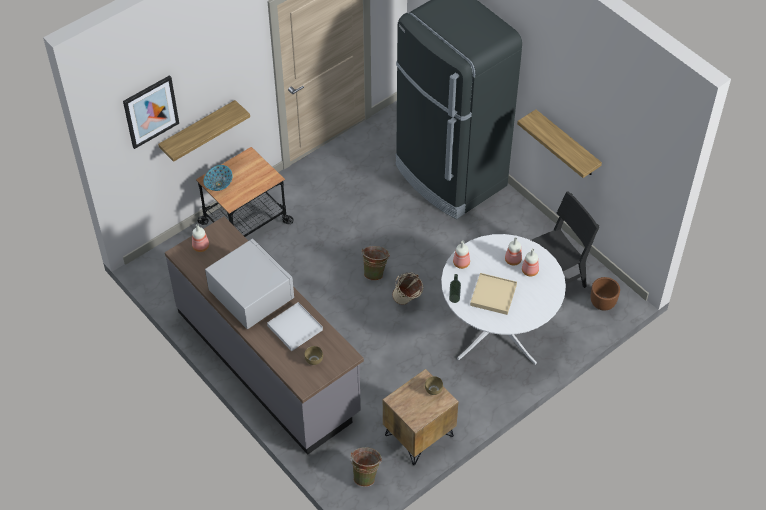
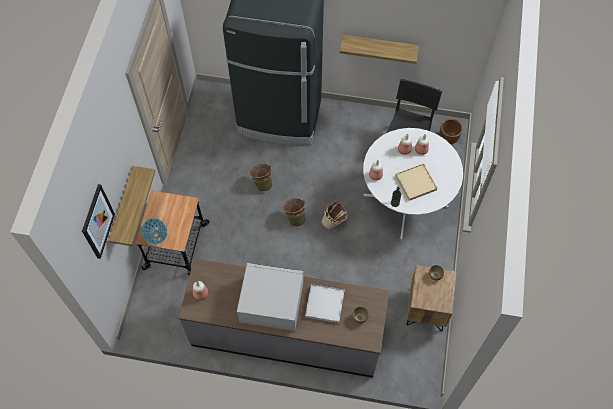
camera: 40 degrees left, 10 degrees up
(366, 474) = (420, 361): green bucket -> green bucket (262, 183)

